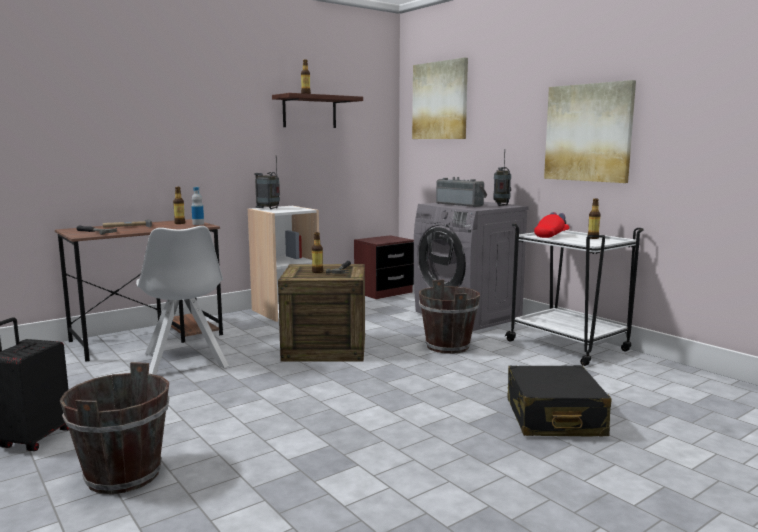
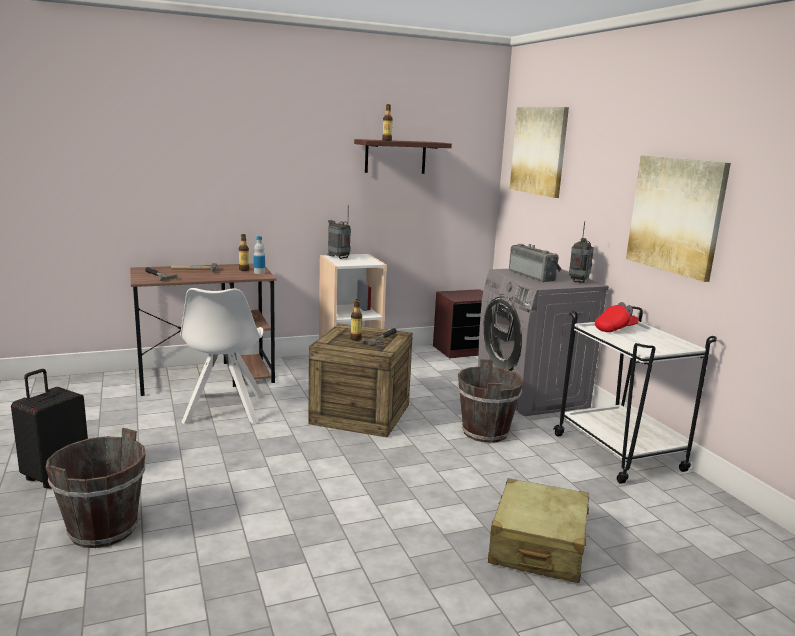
camera: 15 degrees right, 5 degrees up
(554, 418) = (538, 546): black suitcase -> beige suitcase
(593, 238) = (661, 339): bottle -> none

